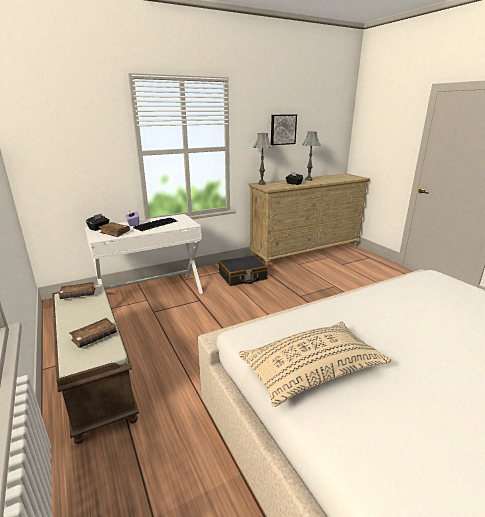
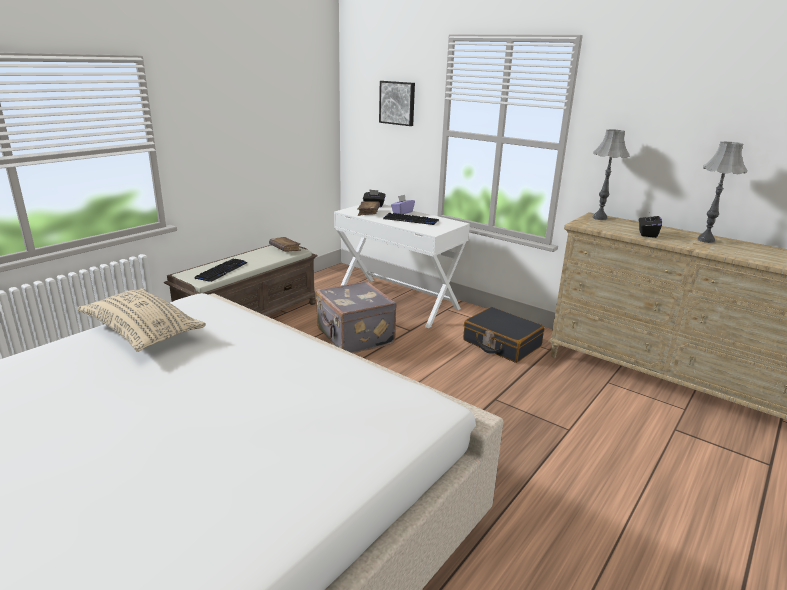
camera: 65 degrees right, 0 degrees up
(94, 337) = (222, 271): brown book -> keyboard
(189, 325) = (354, 337): none -> grey suitcase
(282, 129) = (681, 131): picture -> picture (397, 103)

